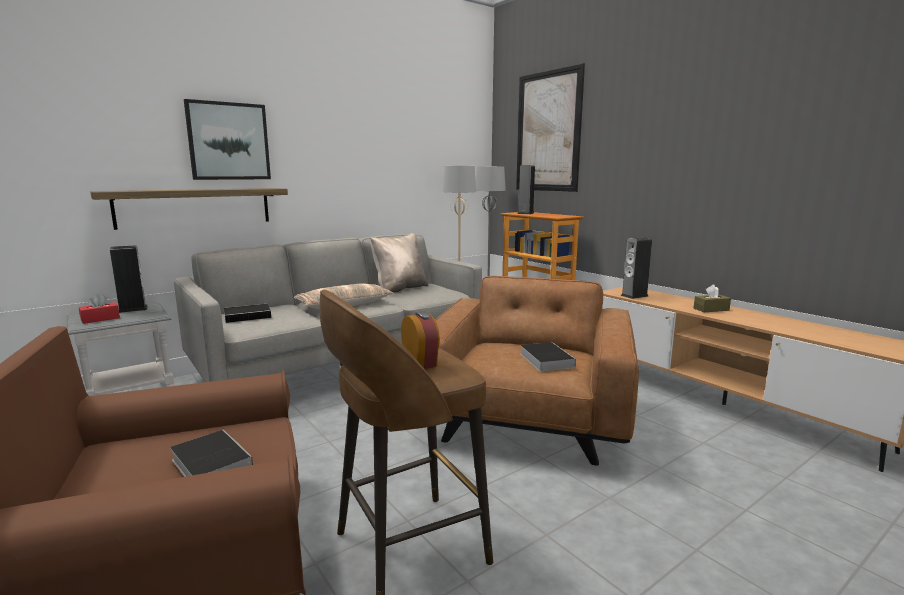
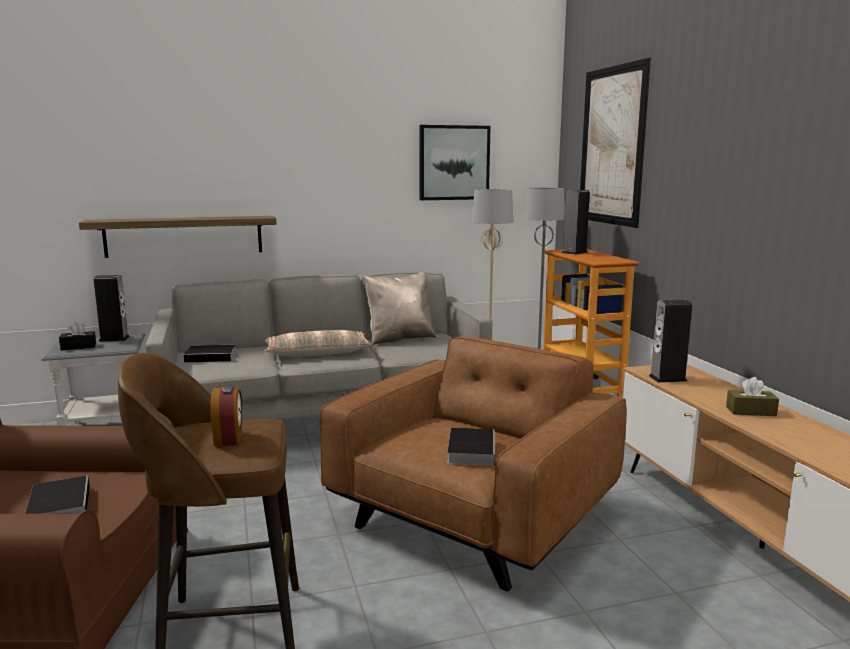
camera: 20 degrees right, 0 degrees up
(100, 319) = (78, 347): red tissue box -> black tissue box
(228, 141) = (221, 166): picture -> picture (454, 163)

